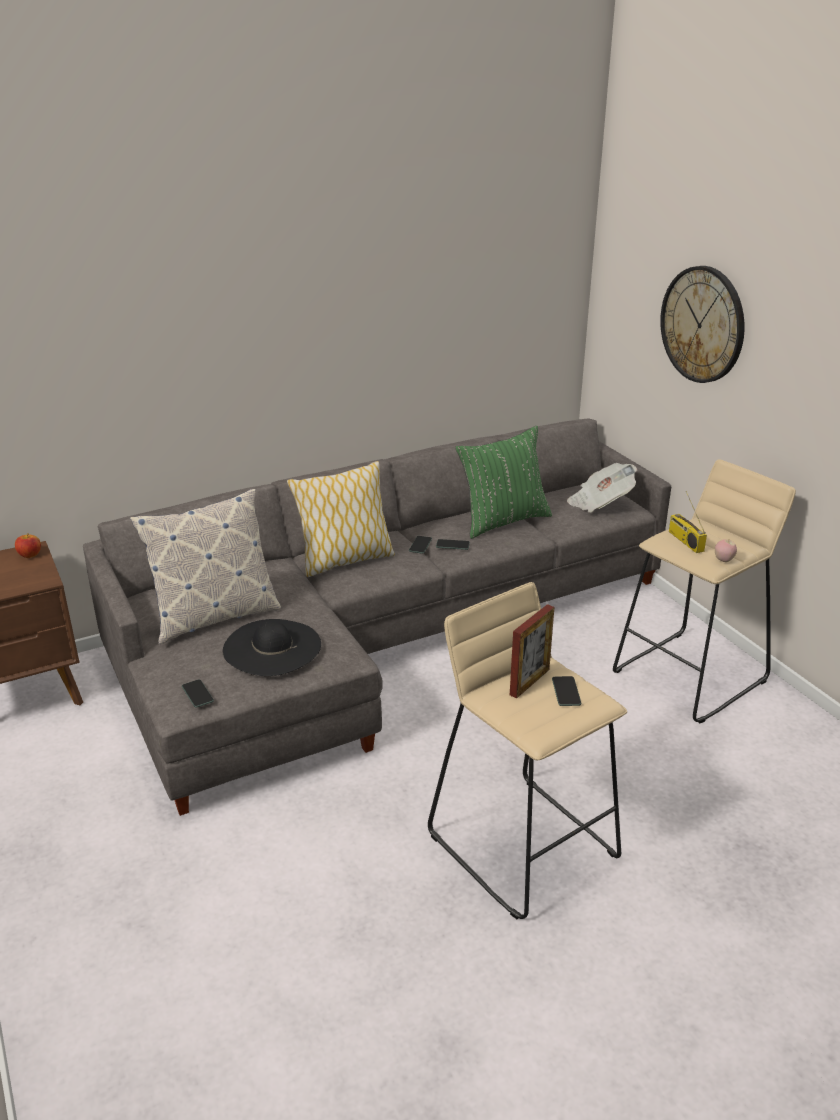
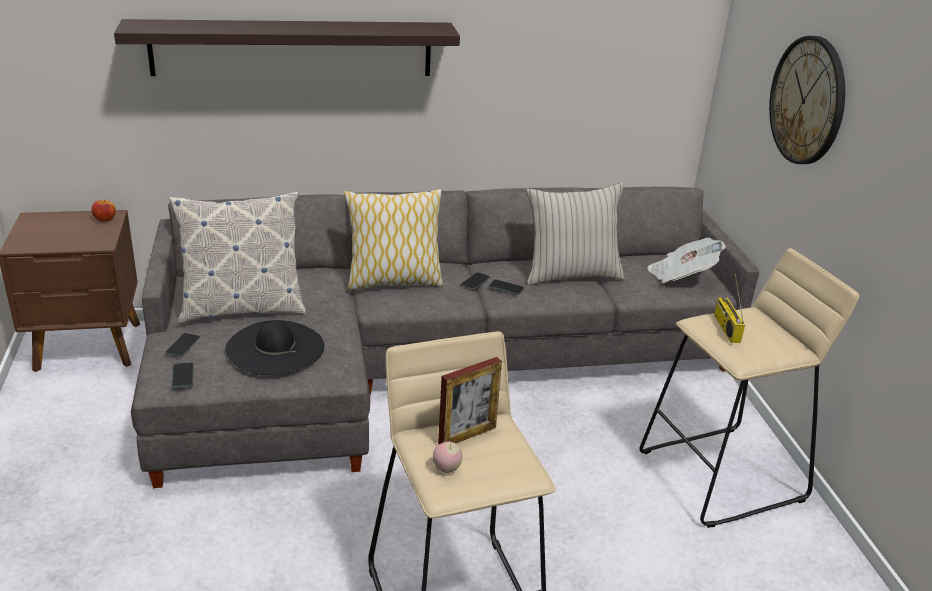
camera: 15 degrees right, 0 degrees up
(202, 344) = (292, 48): none -> shelf
(502, 521) = (570, 274): green pillow -> beige pillow
(566, 691) = (498, 454): phone -> phone (183, 345)
(723, 560) = (757, 356): apple -> apple (446, 469)

